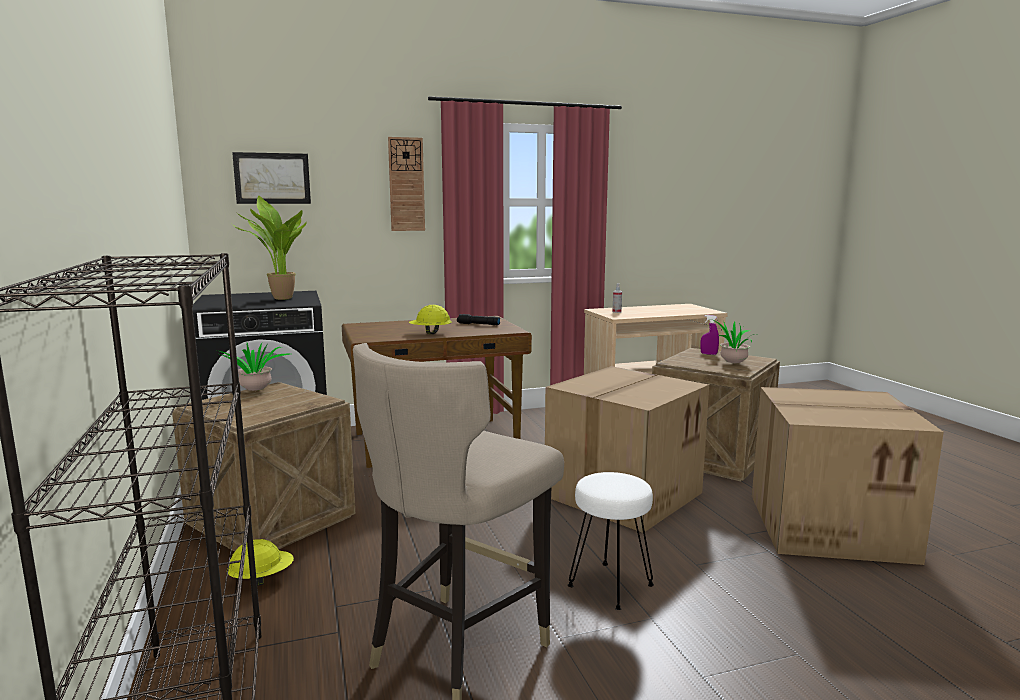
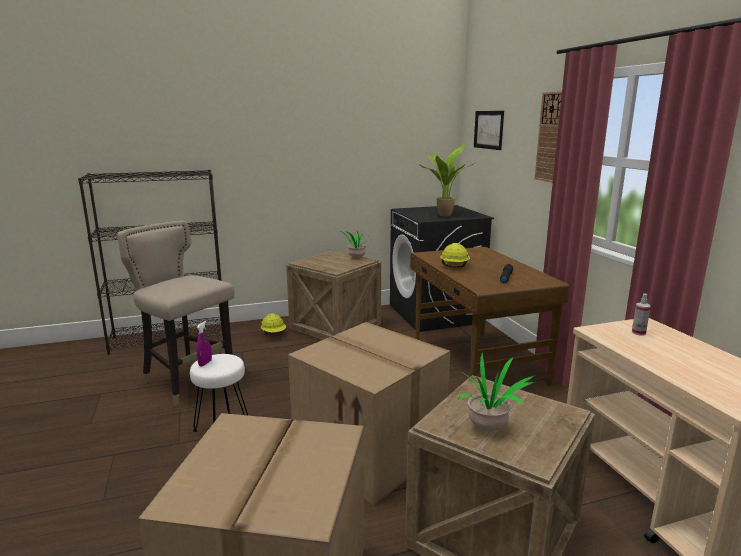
camera: 90 degrees right, 5 degrees up
(708, 354) = (548, 418): purple spray bottle -> purple spray bottle (205, 363)

